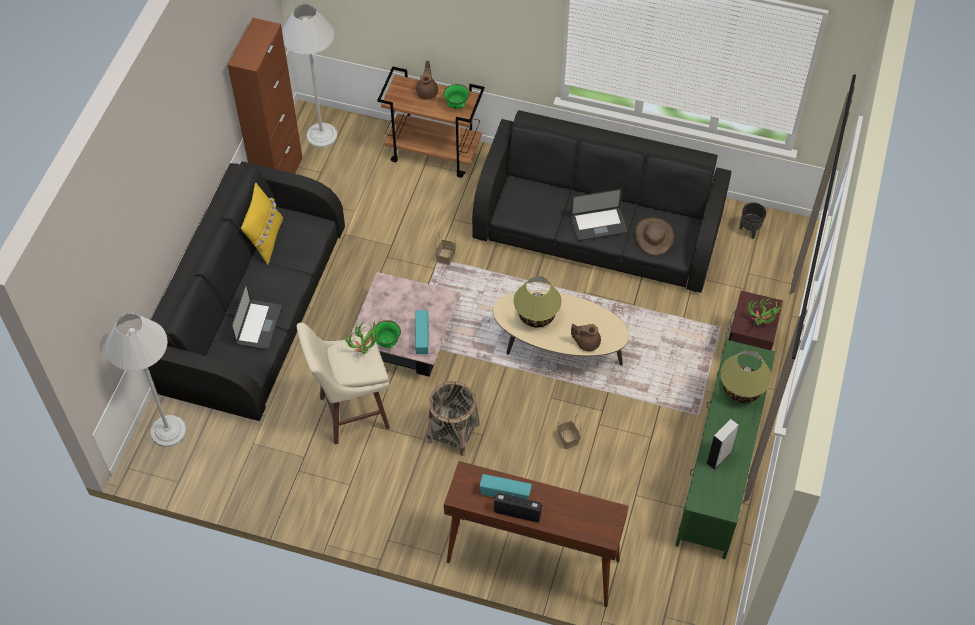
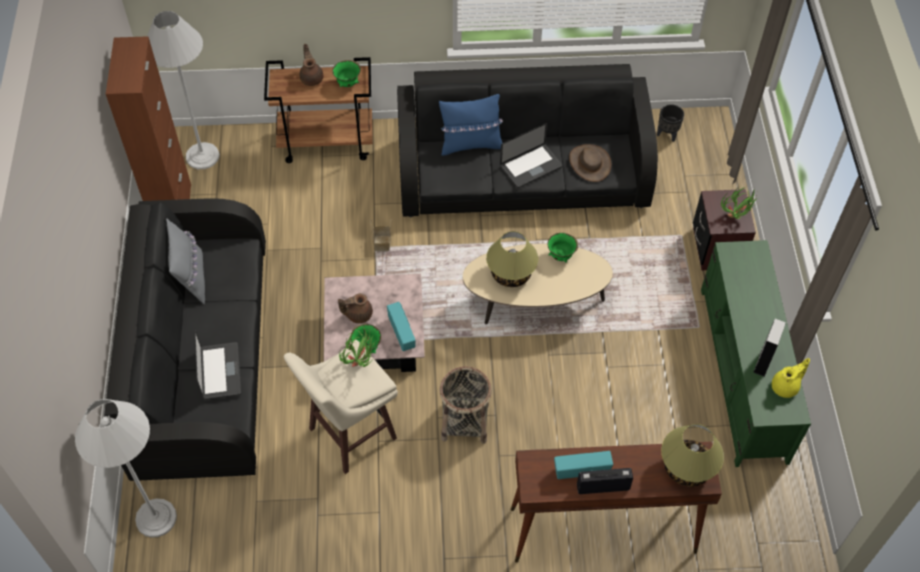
camera: 20 degrees left, 0 degrees up
(266, 240) = (191, 278): yellow pillow -> grey pillow
(553, 190) = (470, 144): none -> blue pillow
(568, 439) = (584, 392): basket -> none
(586, 342) = (573, 287): brown teapot -> brown teapot (358, 314)
(588, 312) = (561, 256): none -> green bowl
(729, 484) = (786, 387): none -> yellow teapot
(741, 389) = (752, 287): table lamp -> table lamp (686, 468)

